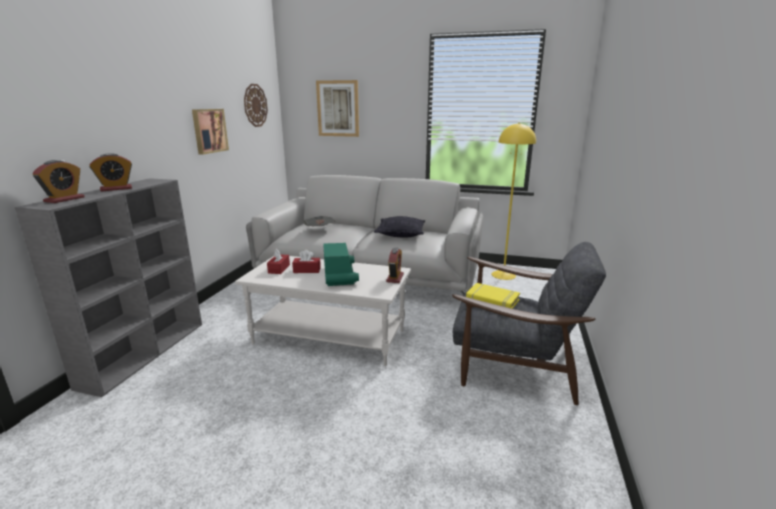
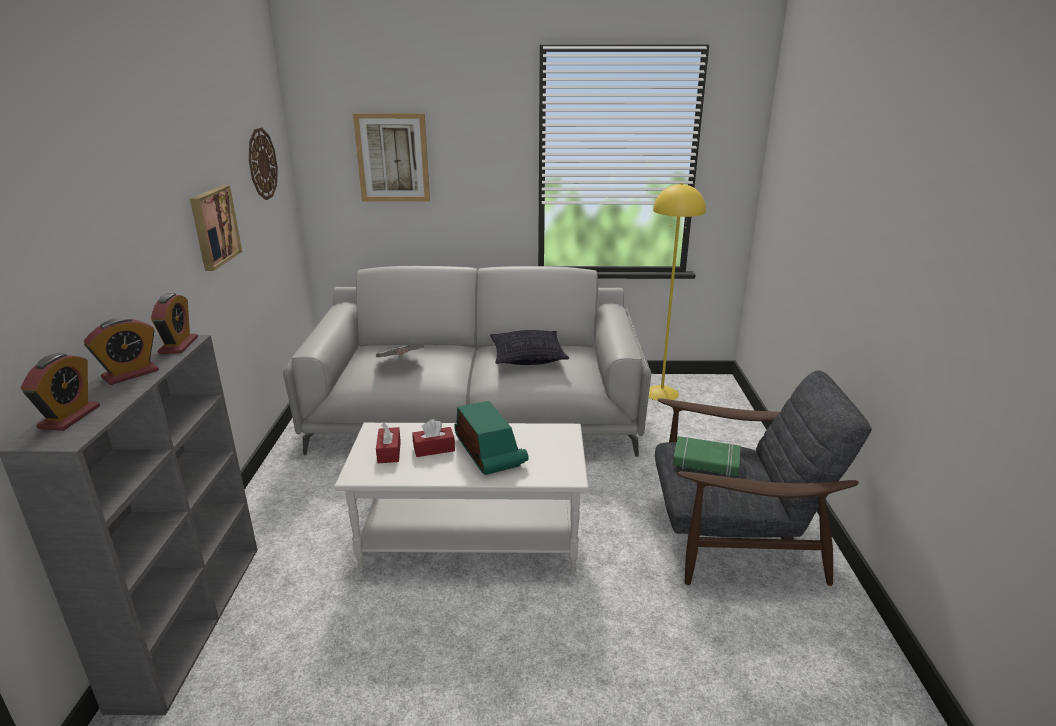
camera: 15 degrees left, 5 degrees up
(395, 278) = (570, 445): alarm clock -> alarm clock (178, 345)
(492, 300) = (706, 461): yellow book -> green book

